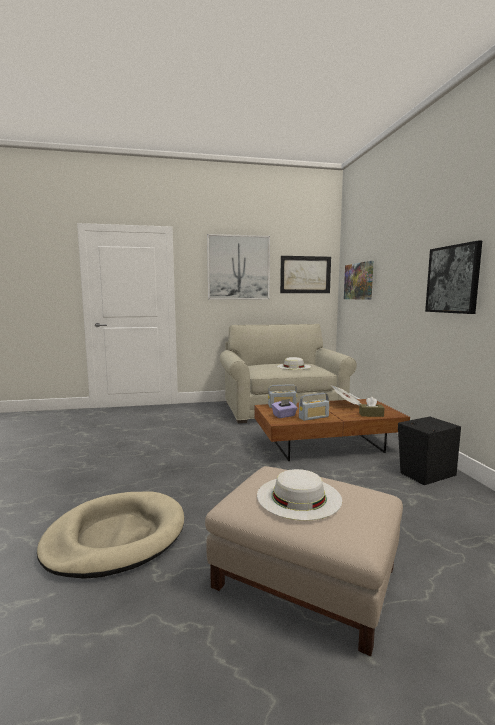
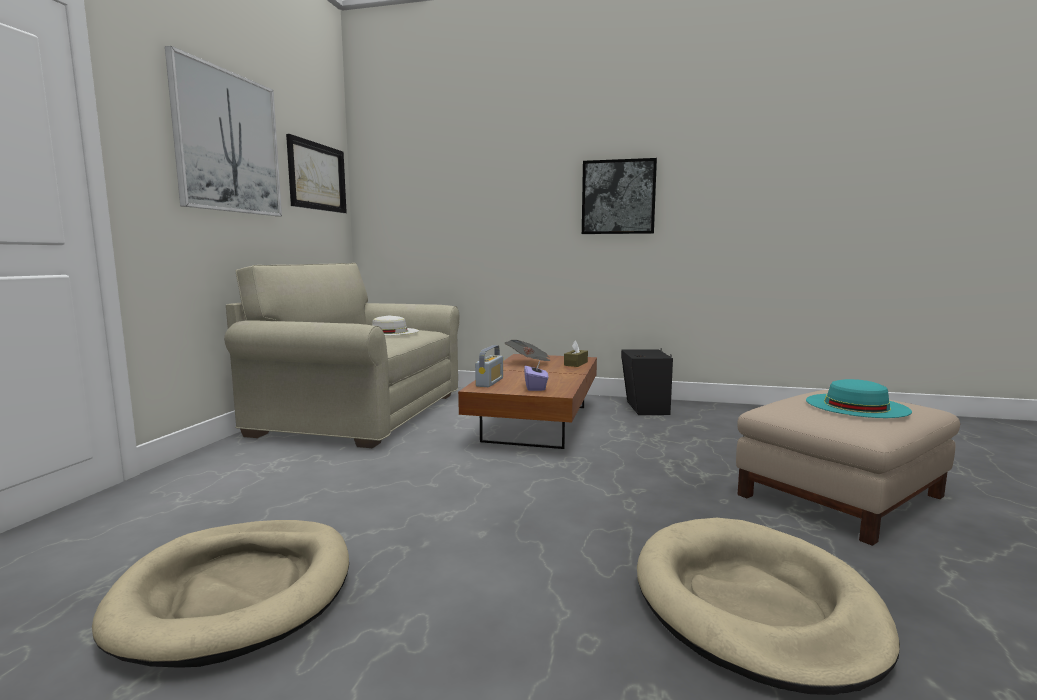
camera: 65 degrees left, 0 degrees up
(103, 440) = (237, 593): none -> beige dog bed
(298, 497) = (856, 405): white hat -> turquoise hat
(313, 417) = (559, 379): radio -> none
(359, 281) = (417, 195): picture -> none

